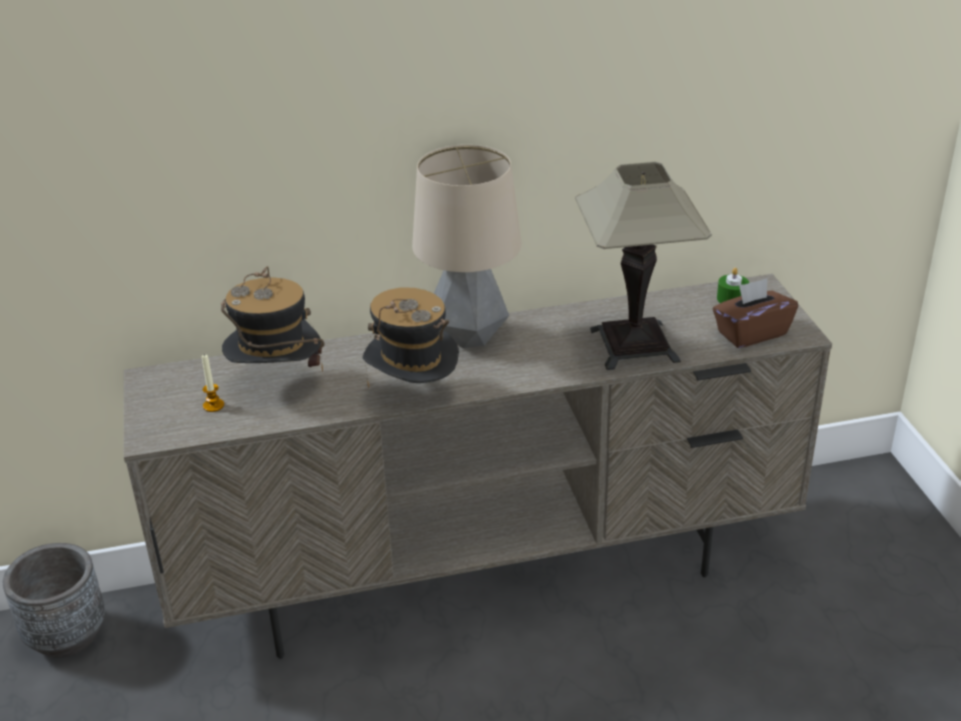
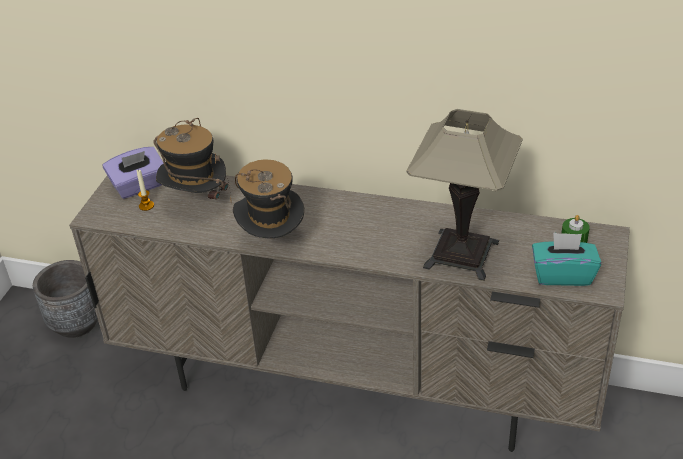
camera: 30 degrees right, 5 degrees up
(182, 388) = (139, 186): none -> purple tissue box
(470, 336) = (350, 207): table lamp -> none
(751, 333) = (563, 275): brown tissue box -> turquoise tissue box

